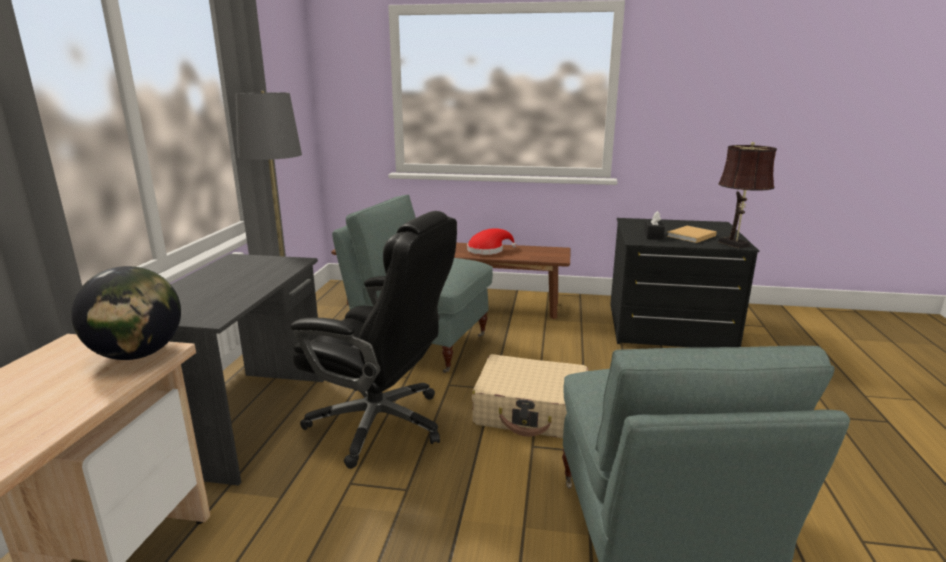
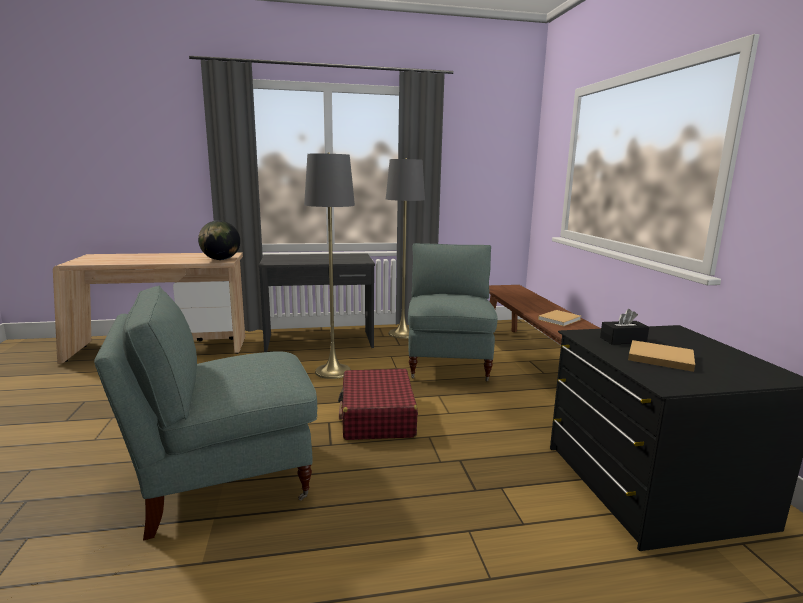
camera: 70 degrees right, 5 degrees down
(381, 424) = (333, 371): black office chair -> grey floor lamp
(488, 250) = (560, 319): red hat -> beige book
(531, 411) = (377, 416): beige suitcase -> red suitcase
(735, 245) = (663, 381): brown table lamp -> none

